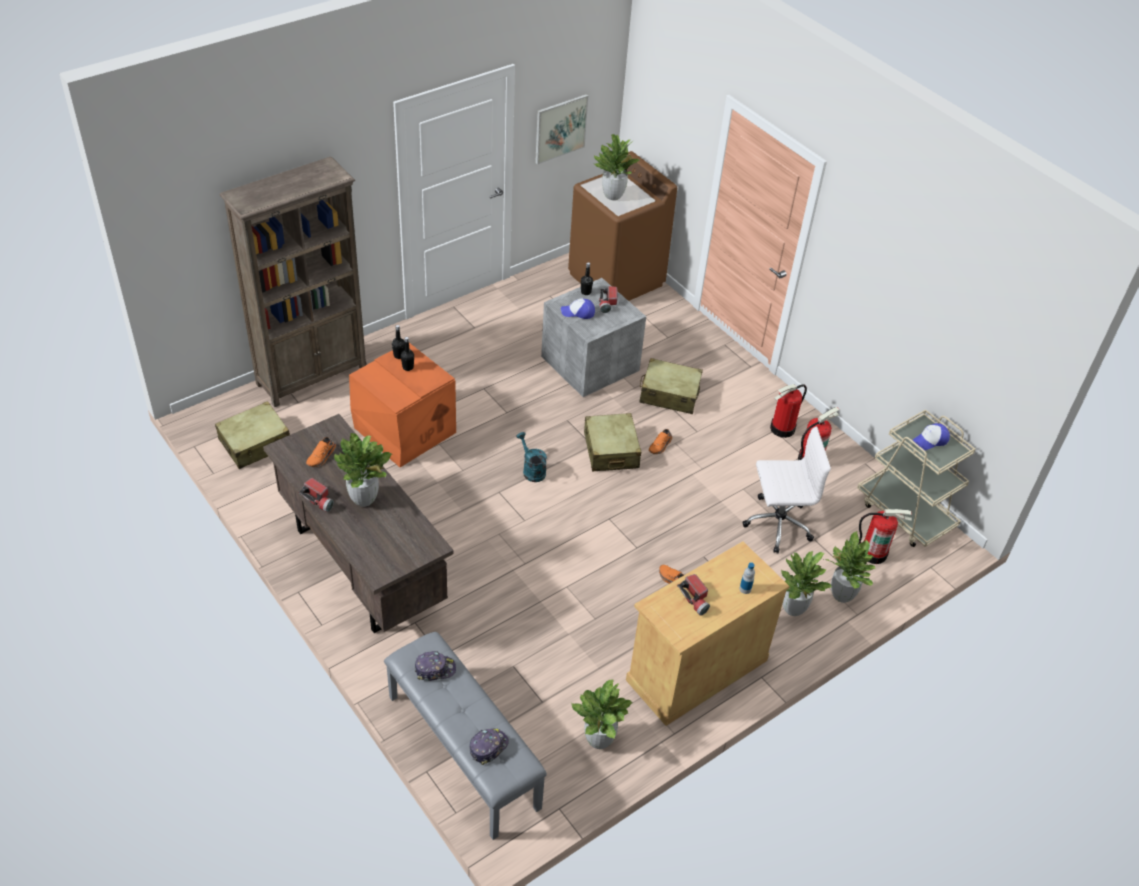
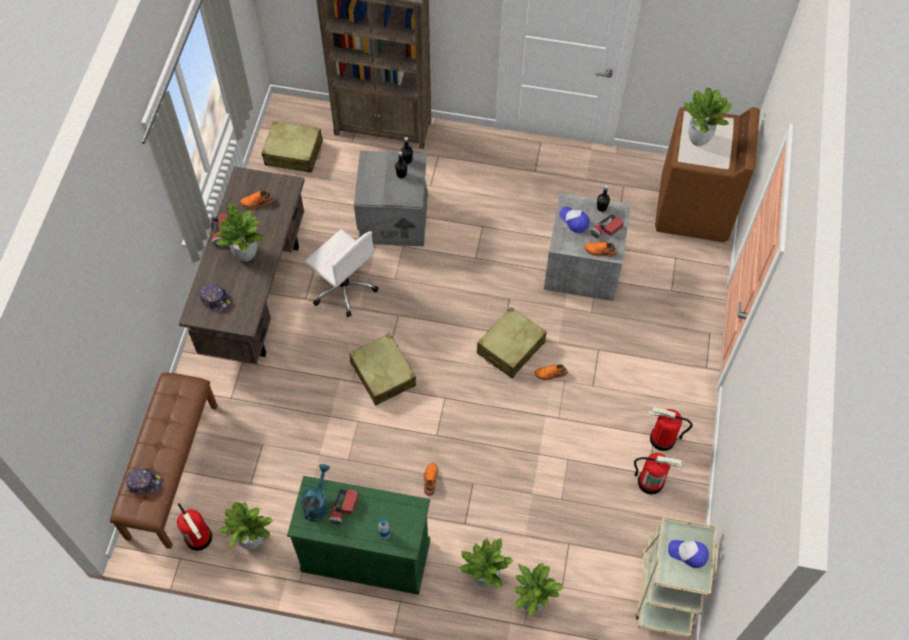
camera: 50 degrees right, 15 degrees up
(404, 431) = (392, 218): orange storage box -> grey storage box
(435, 669) = (175, 405): cap -> cap (216, 300)
(462, 751) = (172, 470): grey bench -> brown bench
(531, 470) = (438, 317): turquoise watering can -> turquoise watering can (317, 503)
(560, 128) = (693, 50): picture -> none
(622, 319) = (600, 251): none -> orange shoe
(669, 394) = (610, 339): beige suitcase -> beige suitcase (383, 374)
(696, 670) = (366, 555): beige cabinet -> green cabinet
(776, 524) = (556, 507): white office chair -> white office chair (344, 288)
(873, 553) = (599, 594): fire extinguisher -> fire extinguisher (199, 537)

